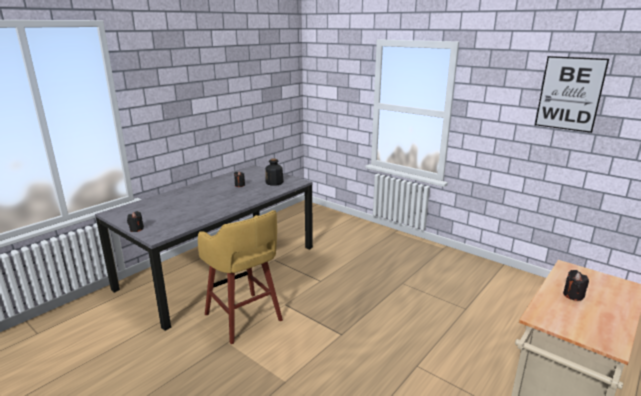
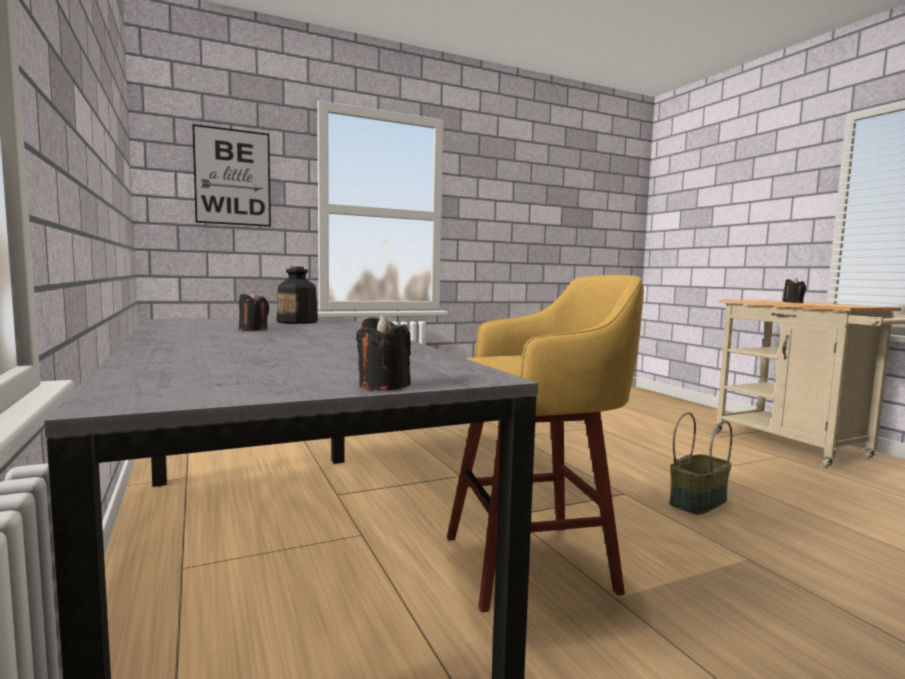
camera: 65 degrees left, 15 degrees down
(352, 363) = (697, 501): none -> basket
(569, 94) = (555, 186): picture -> picture (232, 177)

